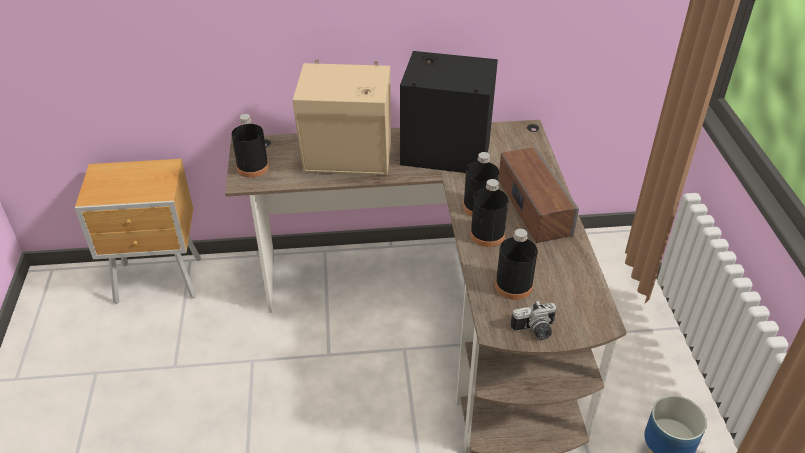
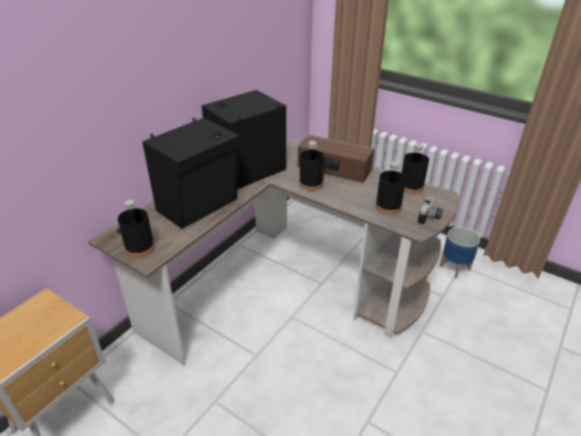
camera: 50 degrees left, 5 degrees down
(349, 161) = (200, 206): beige speaker -> black speaker
(487, 235) = (337, 193): black bottle -> black bottle (411, 187)

